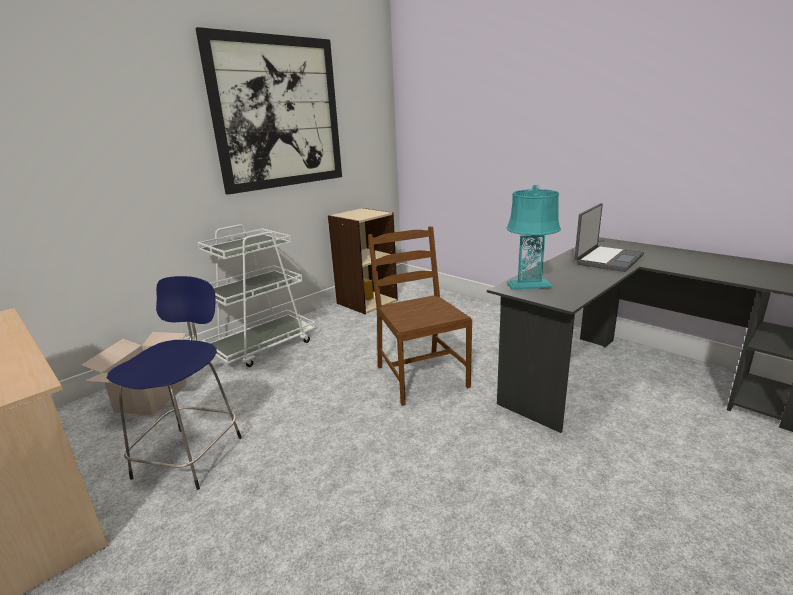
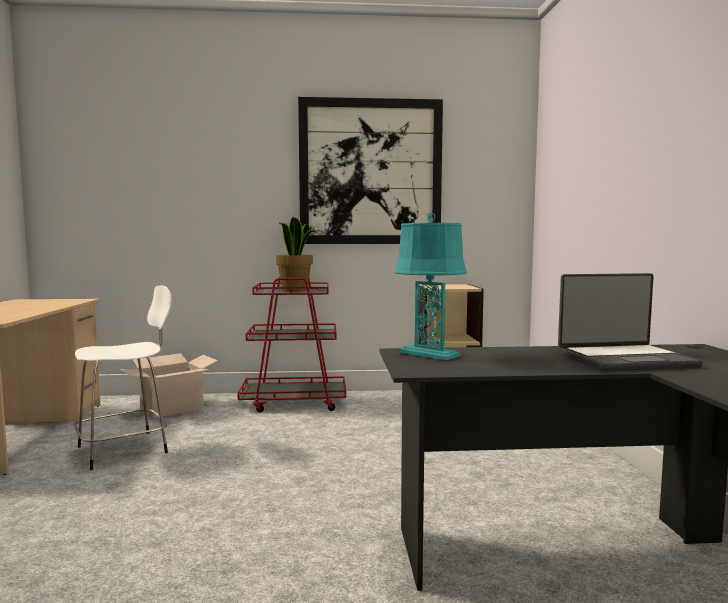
camera: 40 degrees right, 15 degrees down
(191, 454) = (126, 449): blue stool -> white stool
(246, 243) = (295, 290): none -> potted plant
(263, 346) = (294, 402): white cart -> red cart
(420, 376) = (373, 471): brown chair -> none

